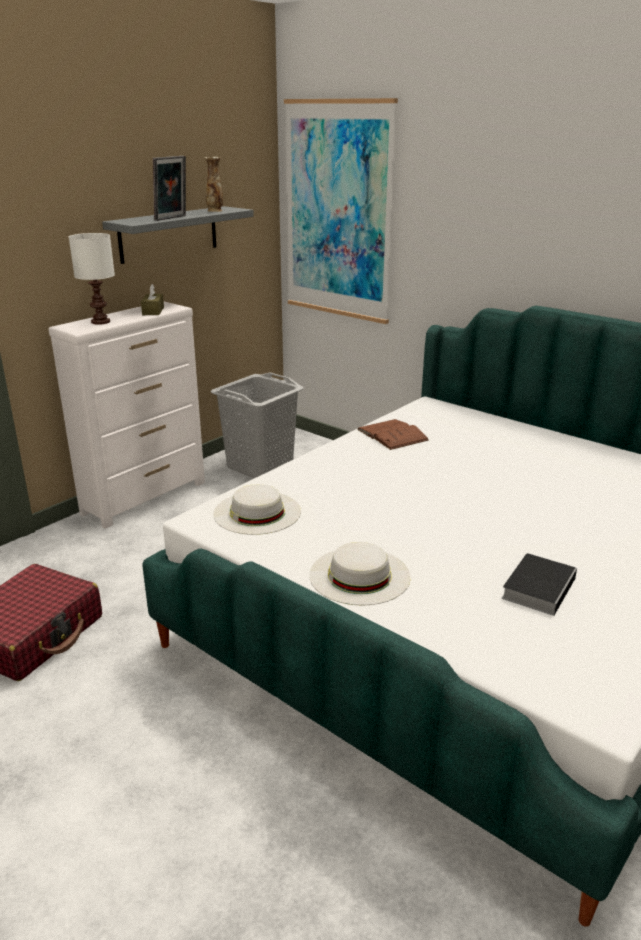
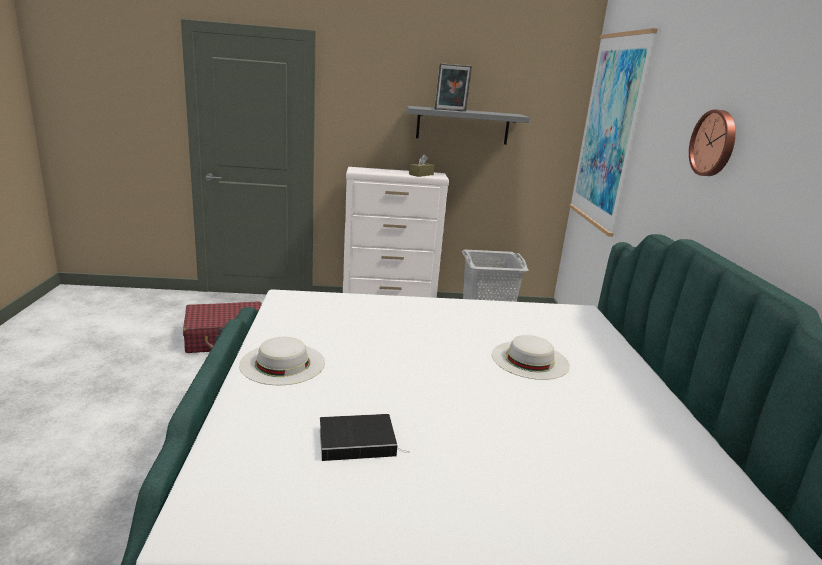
camera: 45 degrees right, 5 degrees down
(100, 322) = (377, 171): white table lamp -> none
(215, 211) = (499, 113): vase -> none
(257, 512) = (317, 308): white hat -> white hat (530, 360)
(392, 434) = (504, 313): brown book -> none
(529, 214) = (714, 143): none -> wall clock

